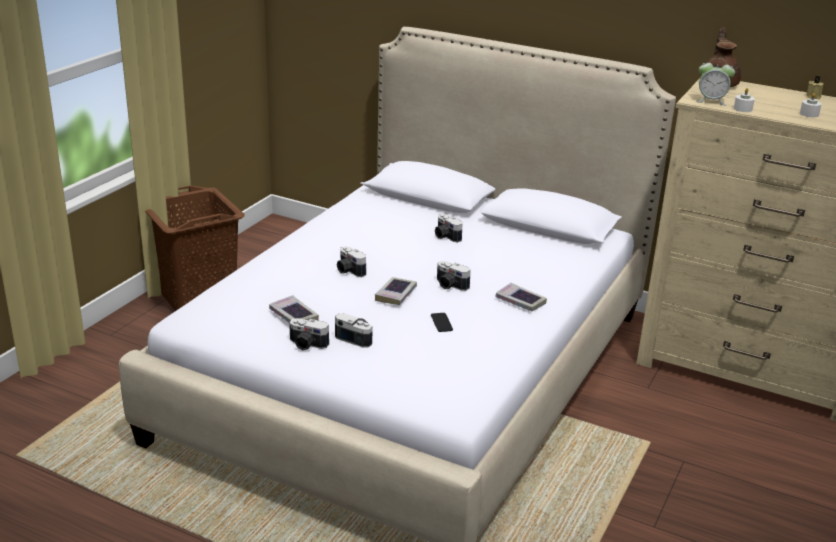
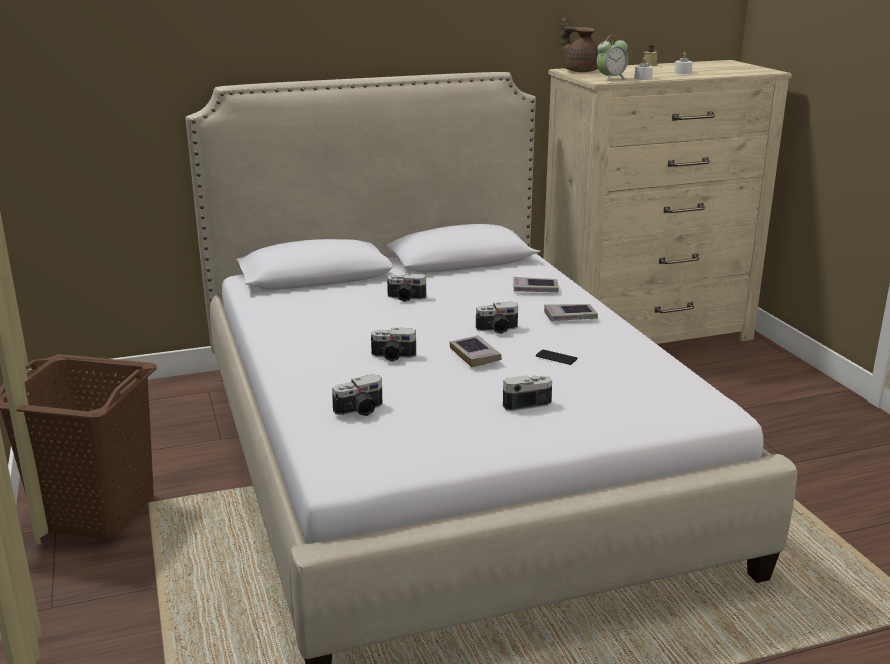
camera: 45 degrees left, 5 degrees down
(293, 315) = (437, 412): book -> book (535, 289)
(307, 345) = (501, 428): camera -> camera (360, 410)

